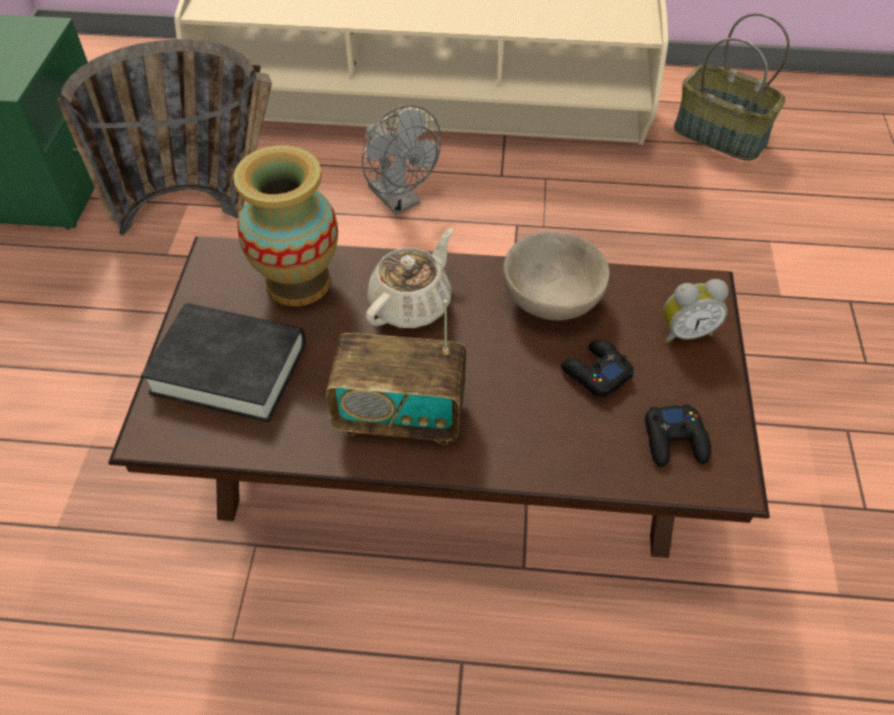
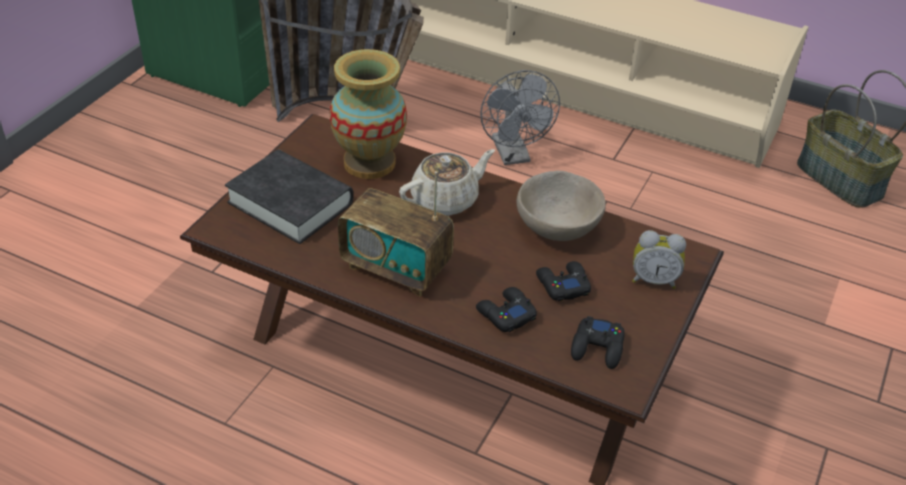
camera: 20 degrees right, 10 degrees down
(554, 433) = (505, 314): none -> black game controller

